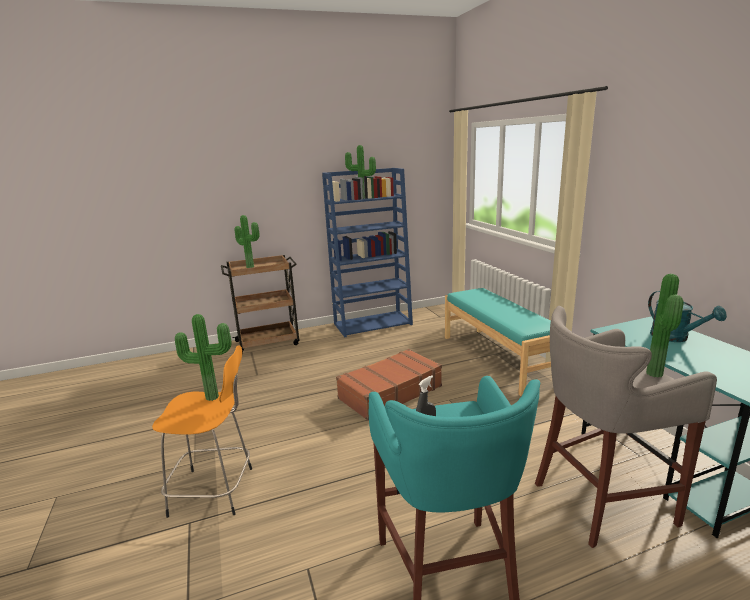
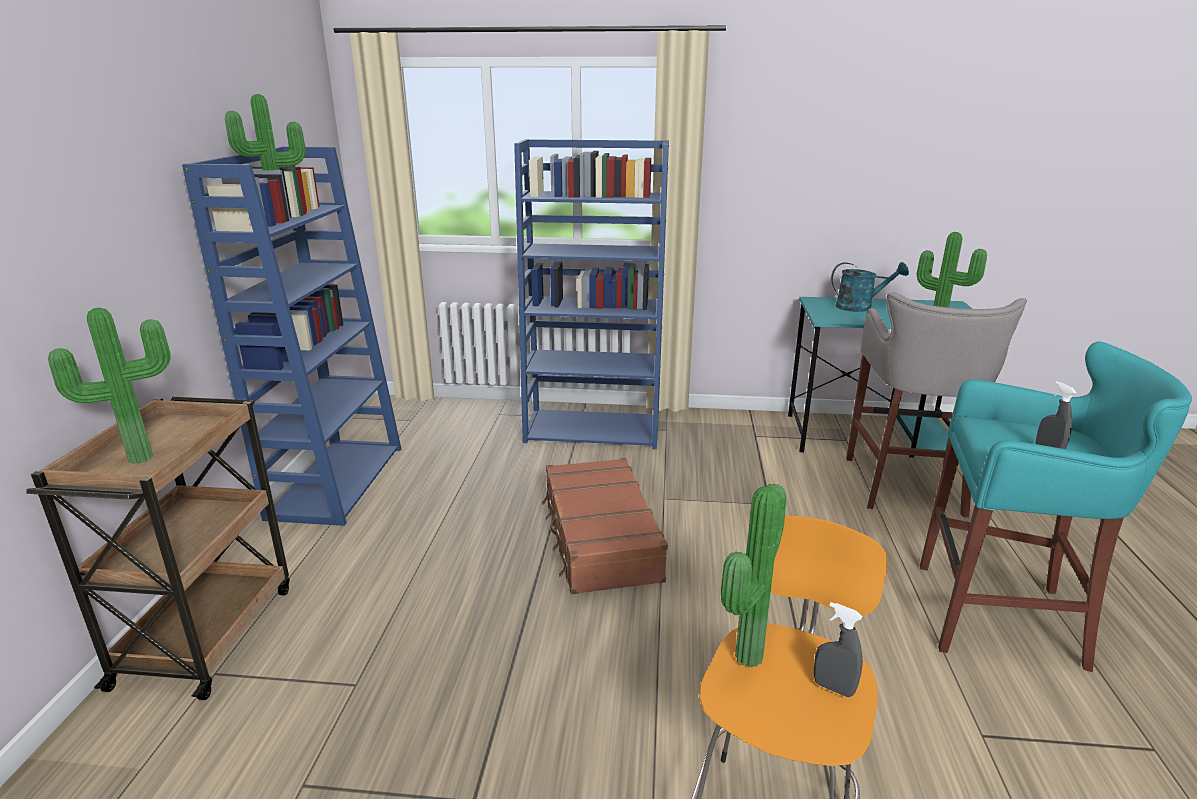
camera: 65 degrees left, 5 degrees up
(196, 419) = (833, 688): none -> grey spray bottle
(498, 358) = (594, 429): turquoise bench -> blue bookcase

